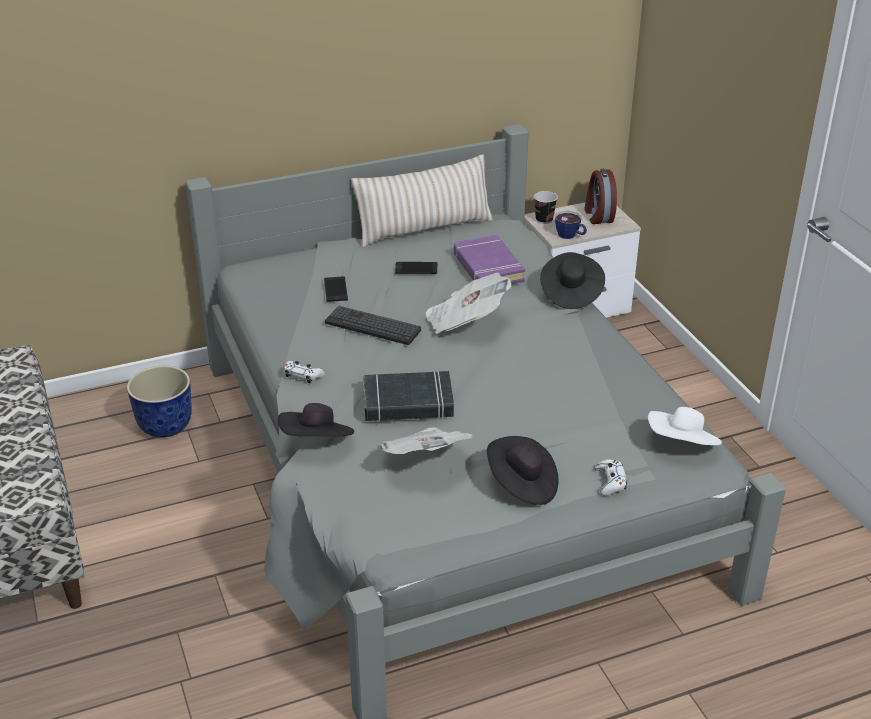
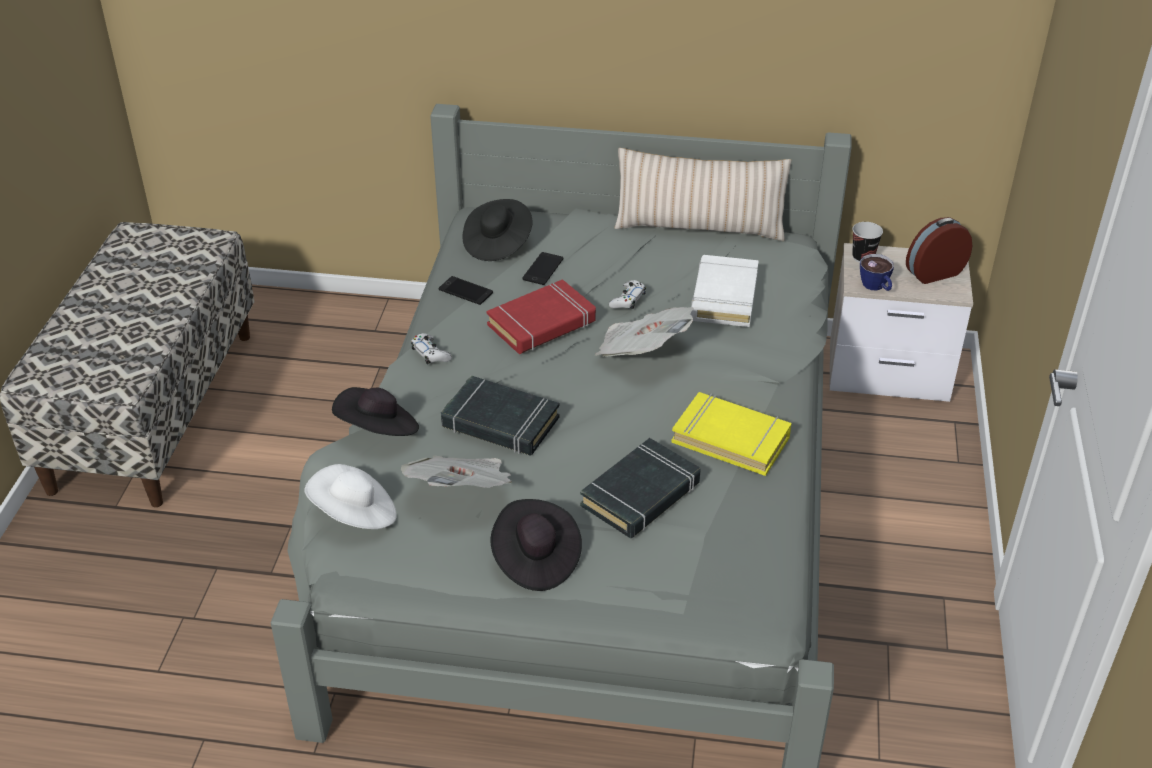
camera: 30 degrees right, 5 degrees up
(165, 426) = (363, 356): planter -> none
(373, 326) = (542, 324): keyboard -> red book
(416, 268) = (646, 272): phone -> phone (465, 291)
(487, 268) = (724, 297): purple book -> white book
(555, 414) = (641, 495): none -> black book
(570, 293) = (788, 358): black hat -> black hat (497, 244)
(580, 357) = (731, 439): none -> yellow book
(598, 215) = (933, 272): alarm clock -> alarm clock turned 45 degrees clockwise
(610, 481) = (629, 595): white game controller -> white game controller (628, 300)
(682, 445) = (749, 588): white hat -> white hat (355, 515)

